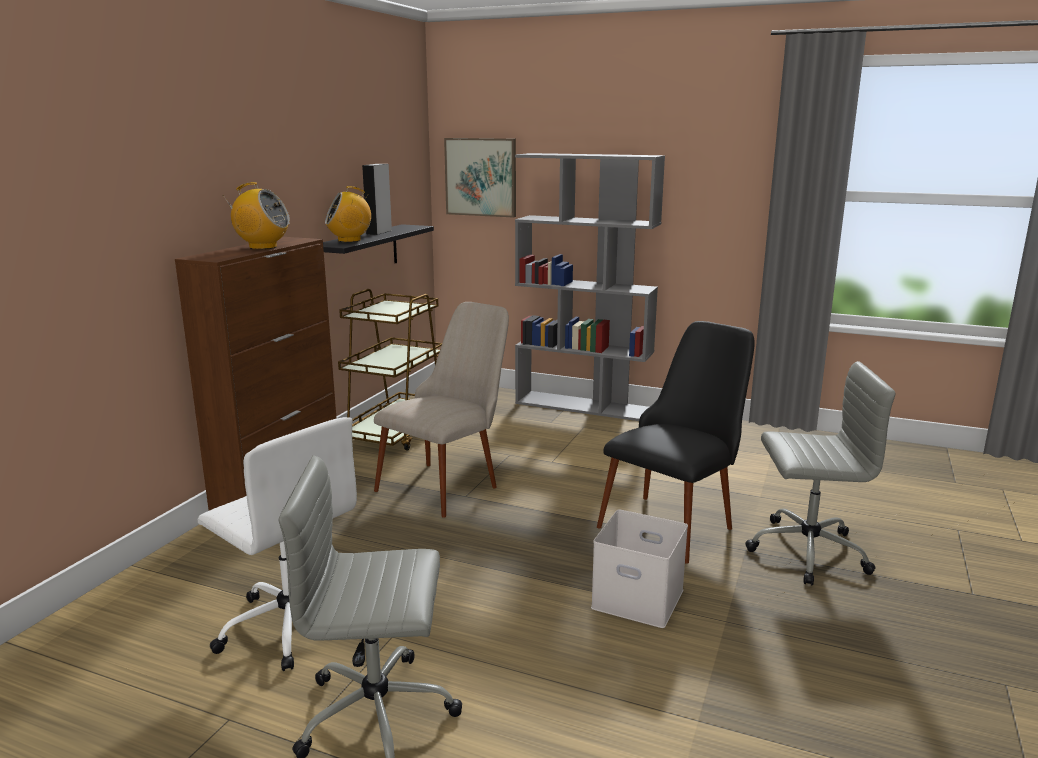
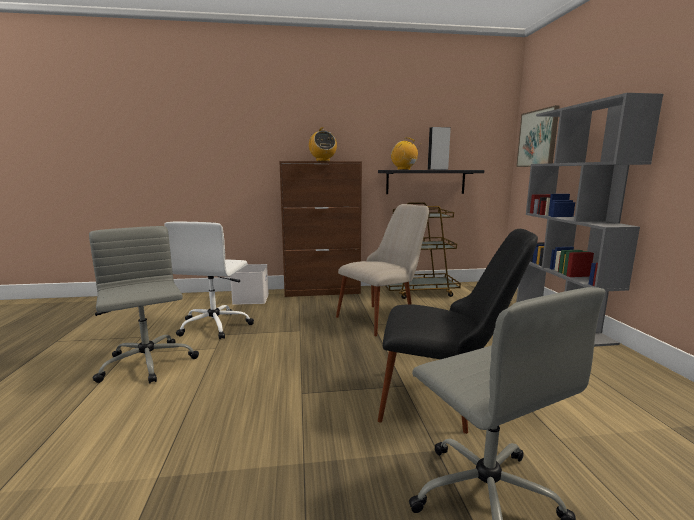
camera: 60 degrees right, 5 degrees down
(449, 482) = (383, 316): beige chair -> beige chair turned 45 degrees counterclockwise
(640, 598) = (307, 412): white storage box -> white storage box (251, 299)

